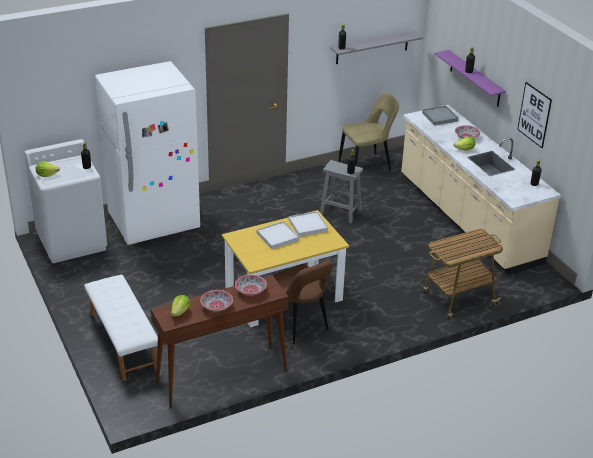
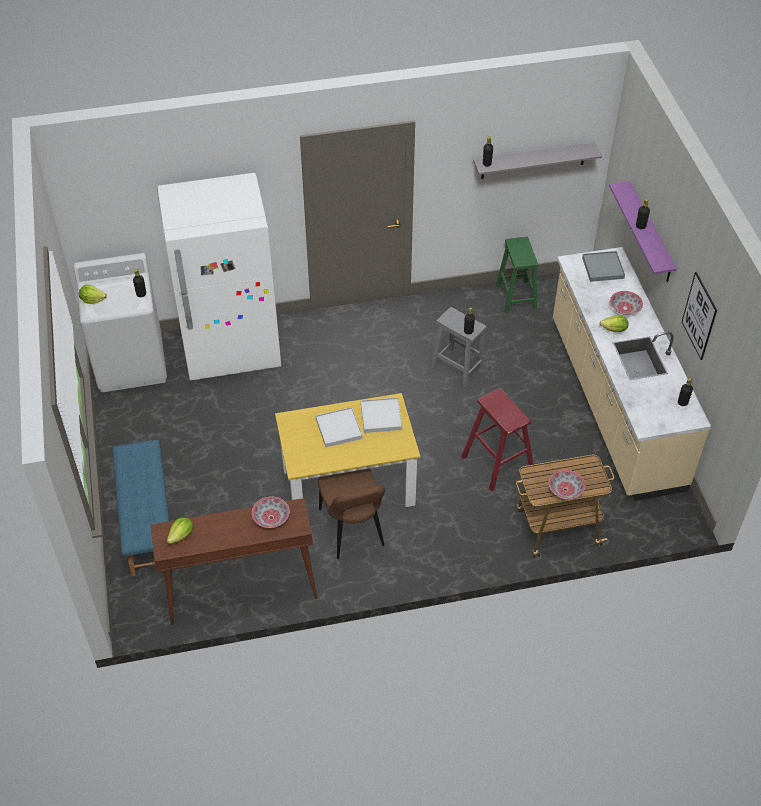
camera: 15 degrees right, 15 degrees up
(122, 341) = (146, 520): white bench -> blue bench
(216, 306) = (224, 534): bowl -> bowl (565, 490)
(367, 165) = (516, 297): beige chair -> green stool
(395, 265) = (497, 462): none -> red stool

